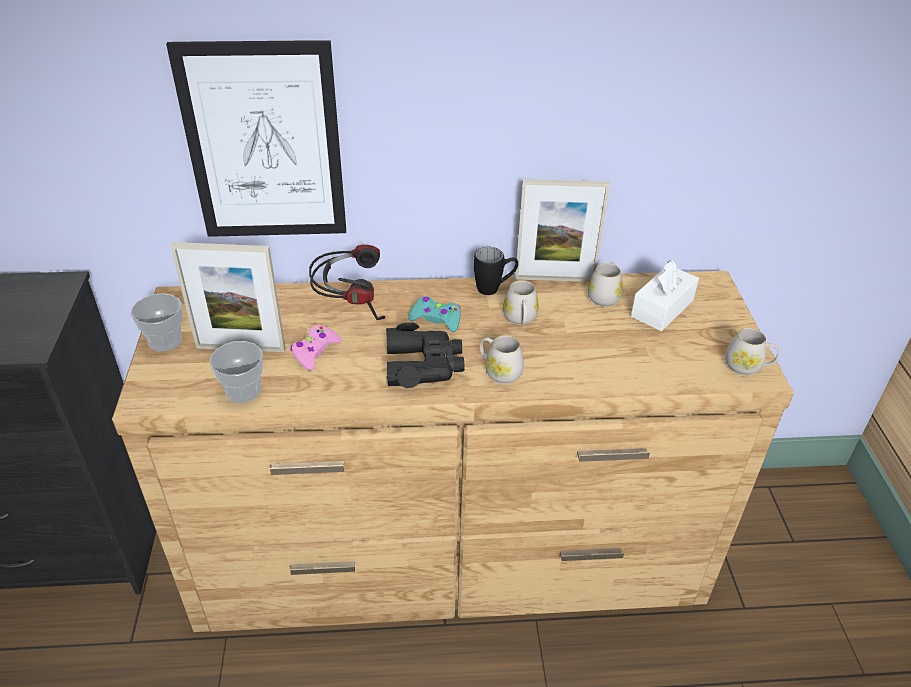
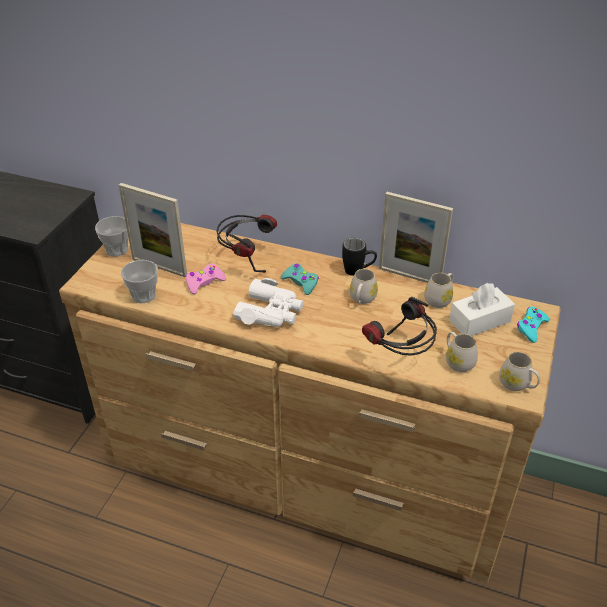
camera: 25 degrees right, 0 degrees up
(264, 144) = (209, 128): picture -> none
(424, 365) = (270, 312): black binoculars -> white binoculars
(499, 371) = (320, 331): white mug -> white mug (457, 361)
(607, 373) = (400, 356): none -> headphones
(717, 301) = (531, 328): none -> turquoise game controller

